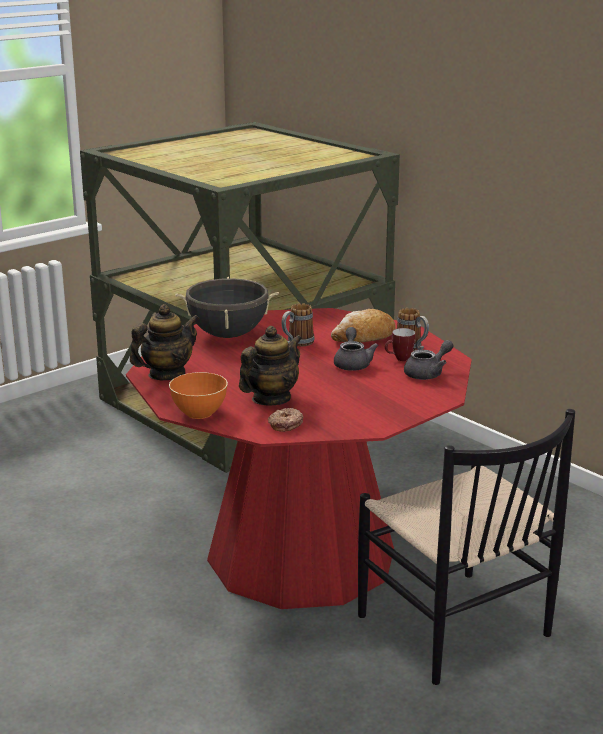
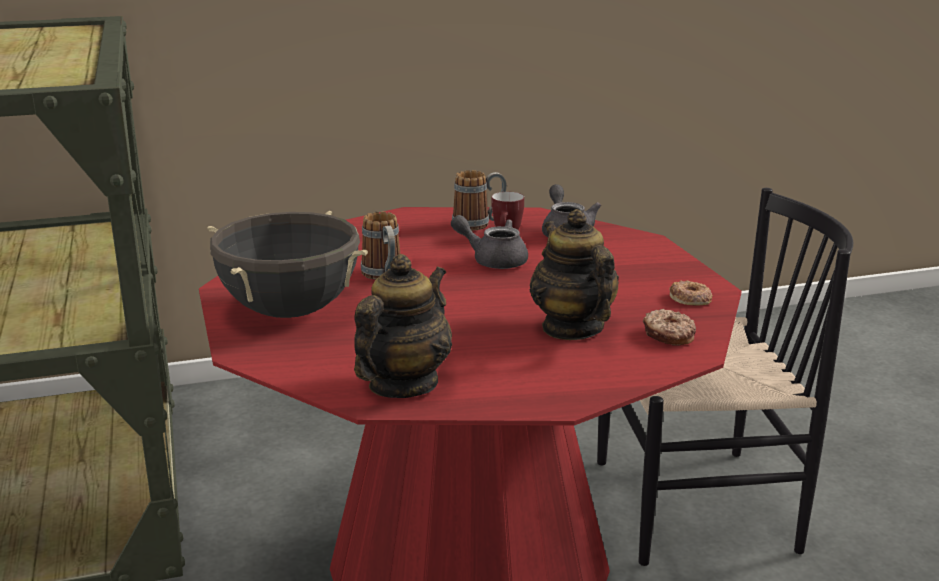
camera: 65 degrees left, 0 degrees up
(166, 375) = (402, 384): teapot -> teapot turned 45 degrees clockwise
(199, 413) = (584, 385): orange bowl -> none
(350, 423) = (690, 298): none -> donut
(364, 338) = (413, 238): bread -> none

